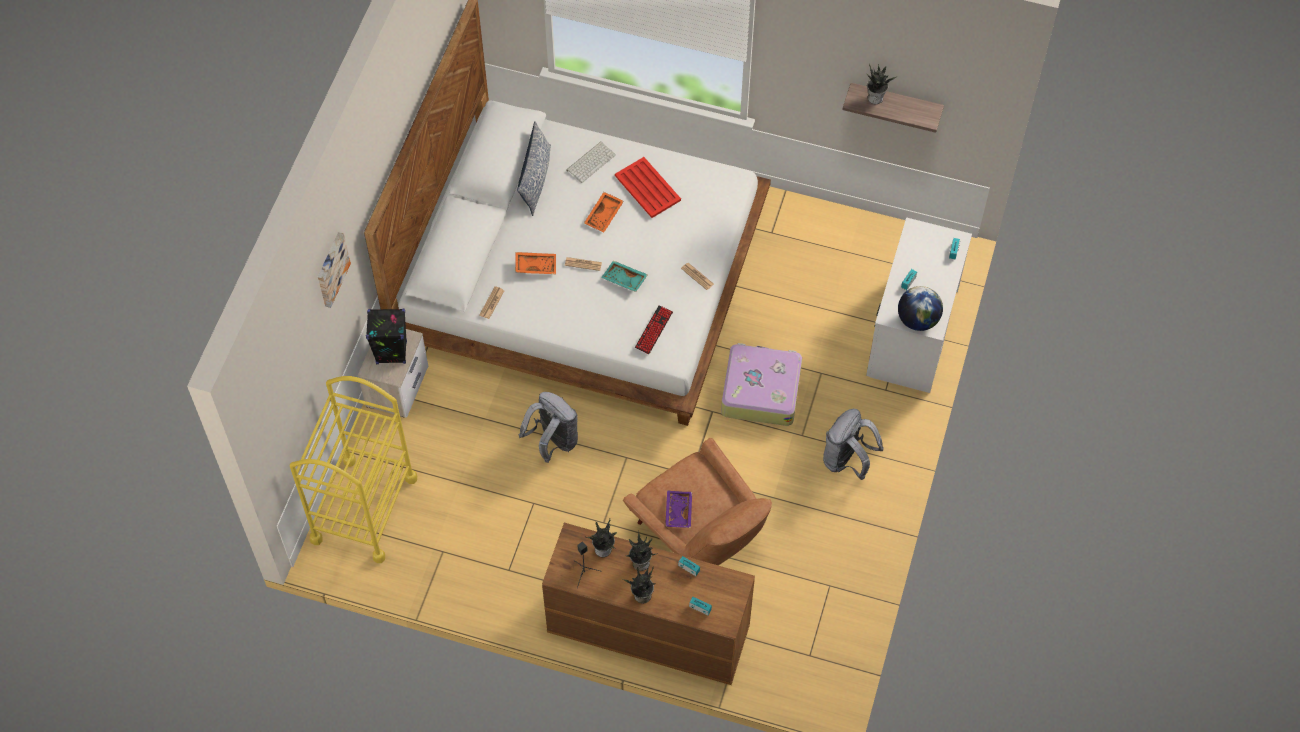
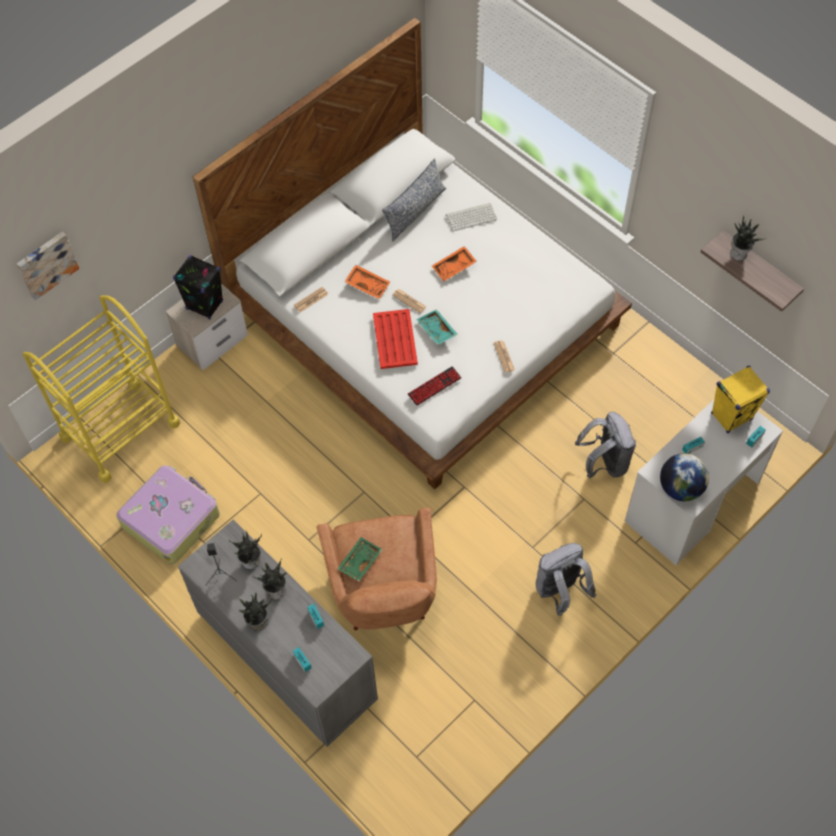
camera: 30 degrees right, 0 degrees up
(331, 269) = (131, 191): picture -> picture (46, 264)
(553, 442) = (310, 448): grey backpack -> grey backpack (604, 462)
(647, 187) = (507, 259): red tray -> red tray (395, 339)
(647, 630) = (286, 656): brown dresser -> grey dresser
(677, 512) = (359, 561): purple tray -> green tray
(760, 390) = (518, 488): suitcase -> suitcase (171, 519)
(924, 241) = (731, 416): none -> yellow speaker

